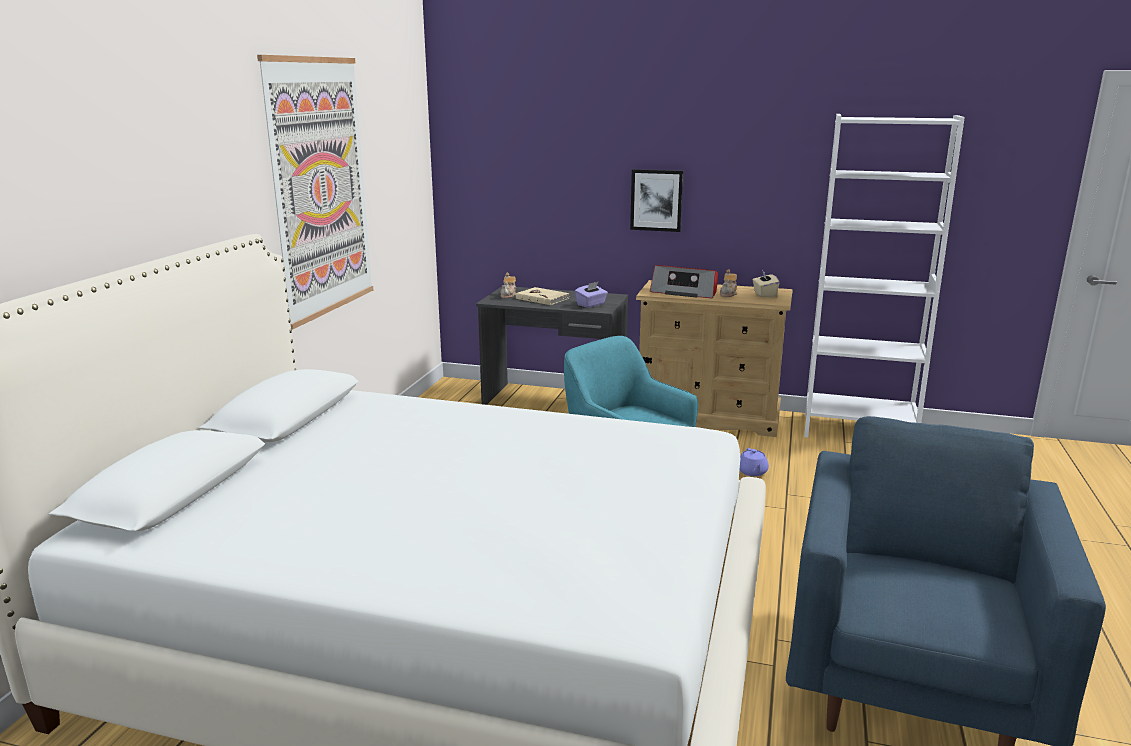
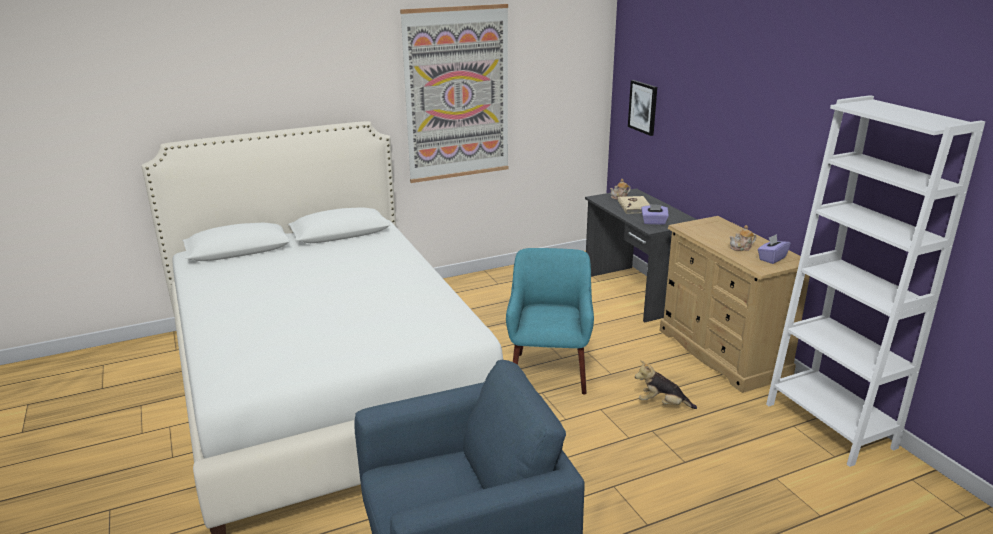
camera: 50 degrees right, 5 degrees up
(656, 200) = (732, 145): picture -> picture (643, 107)
(685, 292) = (711, 234): radio -> none
(752, 472) = (662, 404): purple teapot -> plush toy
(764, 294) = (772, 258): beige tissue box -> purple tissue box

